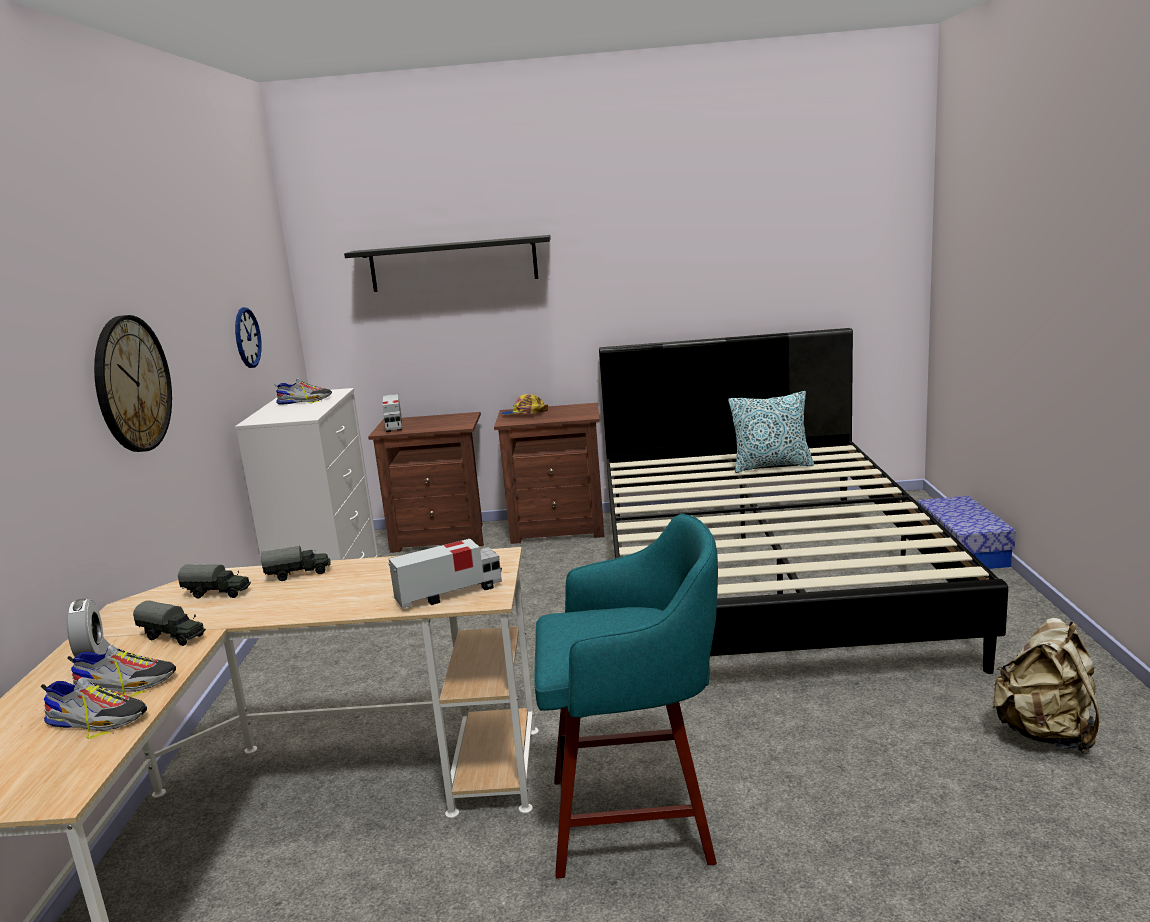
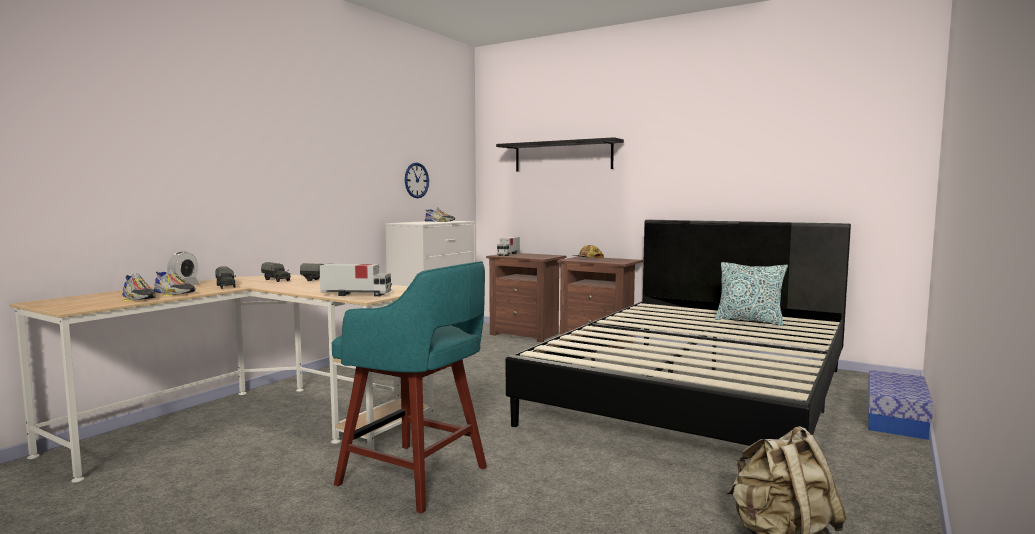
camera: 30 degrees right, 10 degrees down
(132, 384) = (298, 173): wall clock -> none

